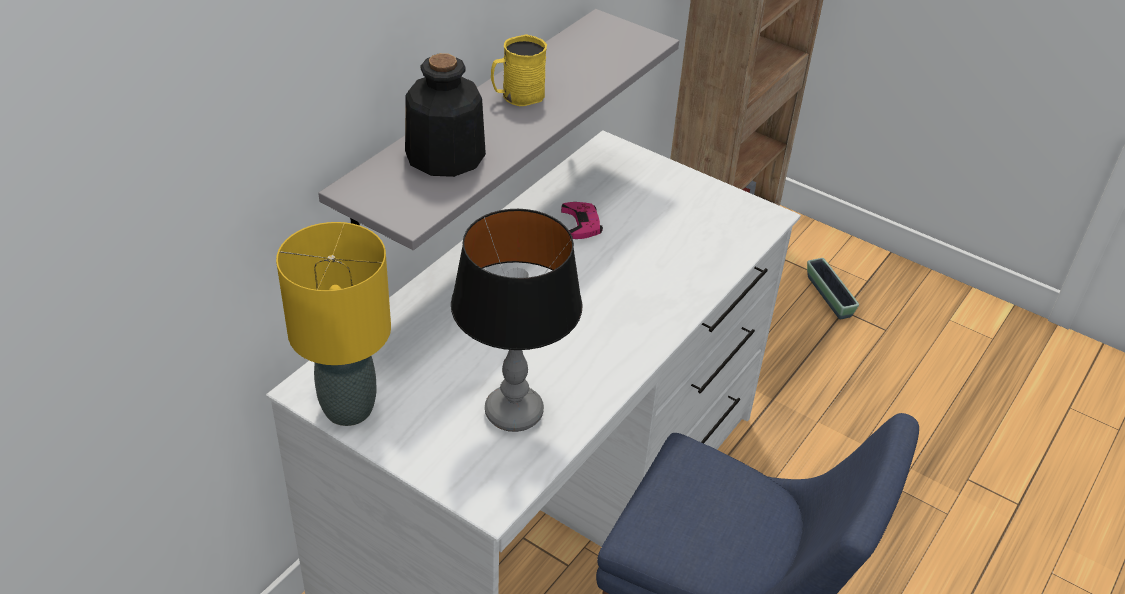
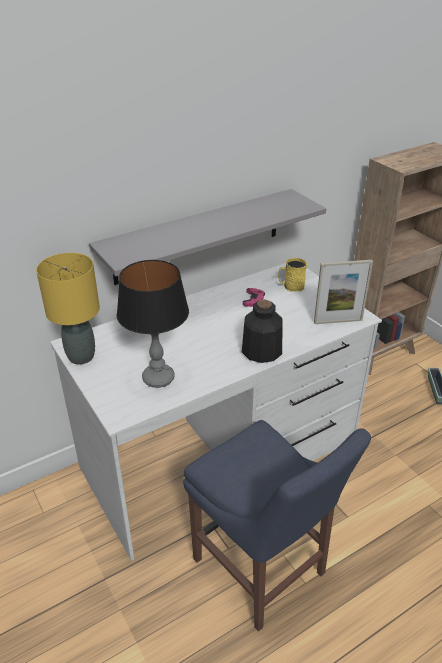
camera: 25 degrees right, 5 degrees down
(445, 156) = (160, 238): bottle -> bottle (261, 351)
(517, 96) = (218, 219): yellow mug -> yellow mug (291, 286)
(738, 233) = (338, 321): none -> picture frame

